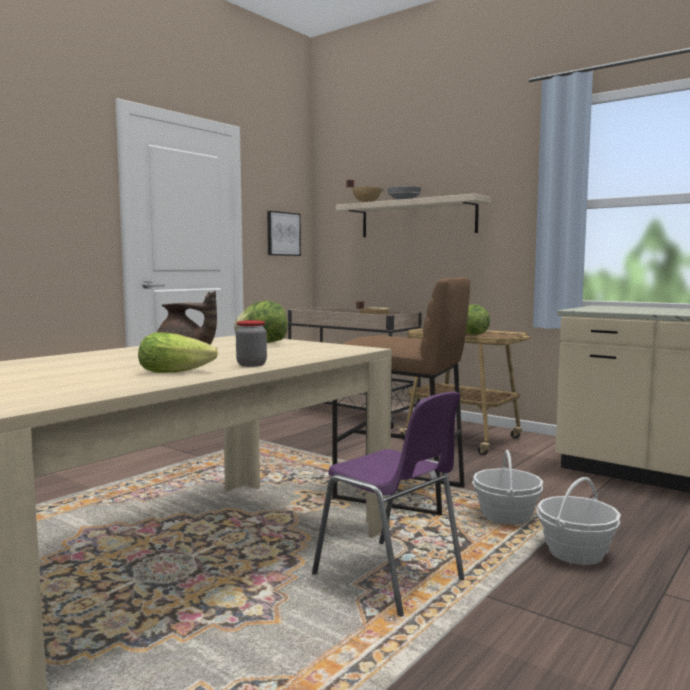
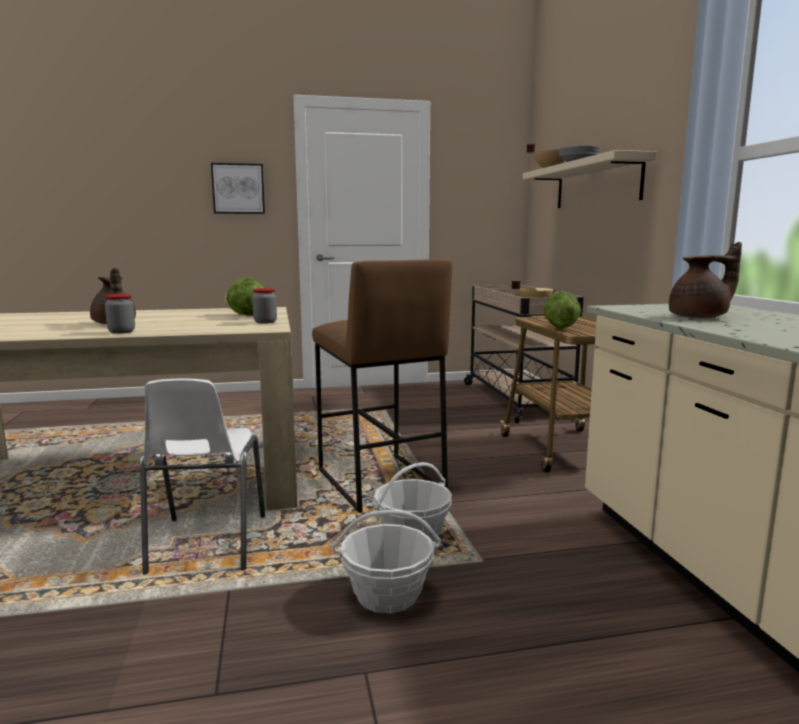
camera: 40 degrees right, 5 degrees up
(179, 372) = (62, 331): lettuce -> none
(283, 234) = (484, 207): picture -> picture (238, 189)
(321, 345) = (265, 322): none -> jar
(391, 578) = (206, 545): purple chair -> white chair
(650, 311) = (700, 317): none -> brown teapot

